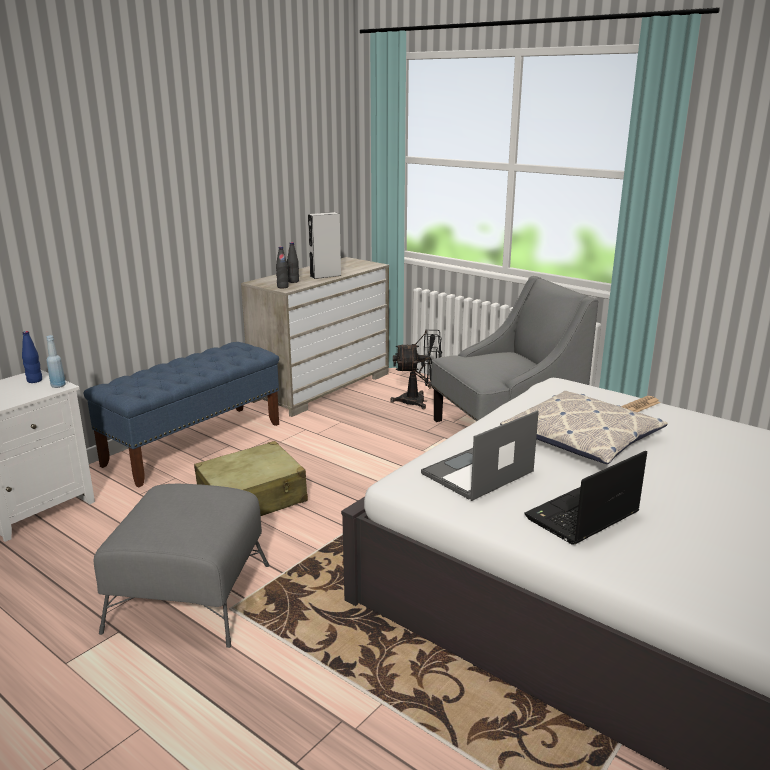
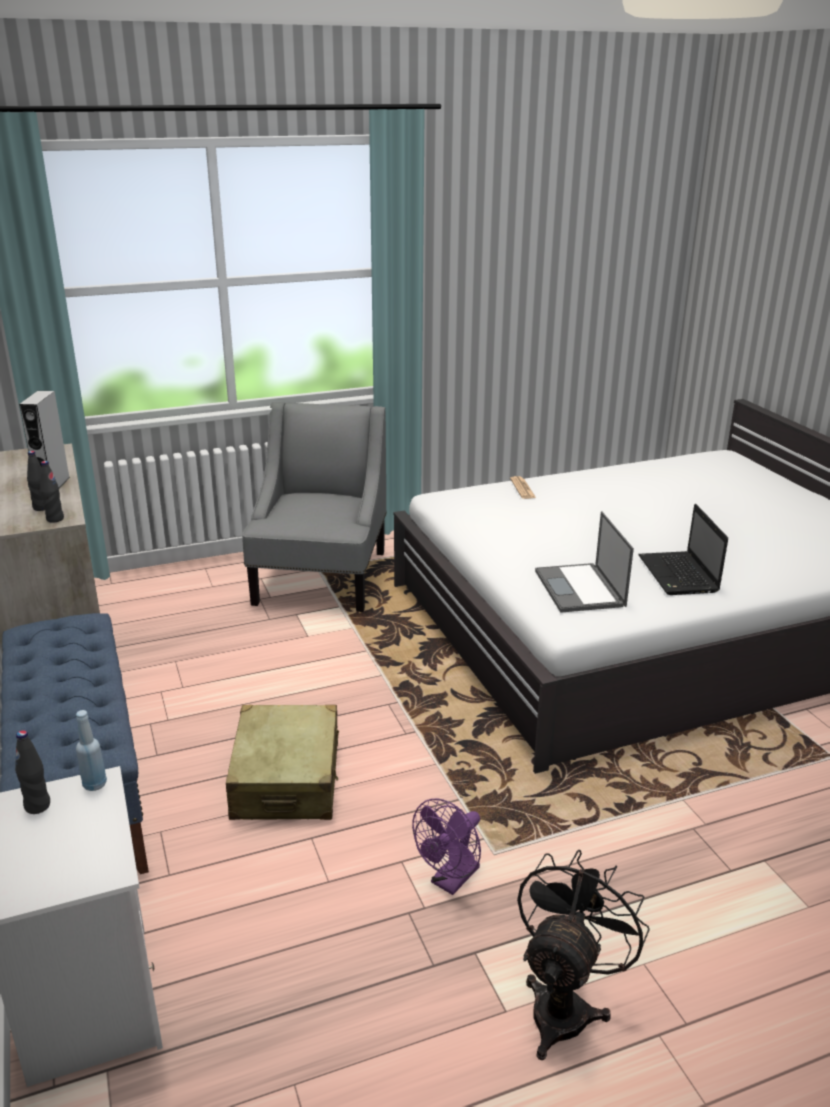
camera: 60 degrees left, 5 degrees up
(34, 380) = (37, 806): blue bottle -> black bottle
(188, 597) = (451, 881): grey ottoman -> purple fan
(419, 401) = (197, 597): black fan -> black fan (565, 1005)
(582, 438) = (555, 528): pillow -> none

